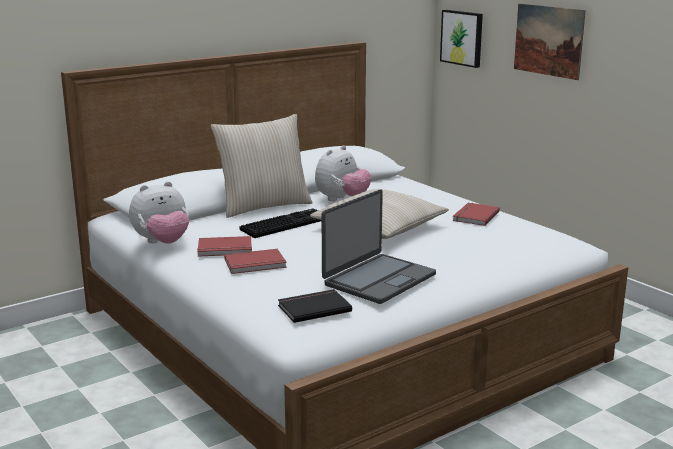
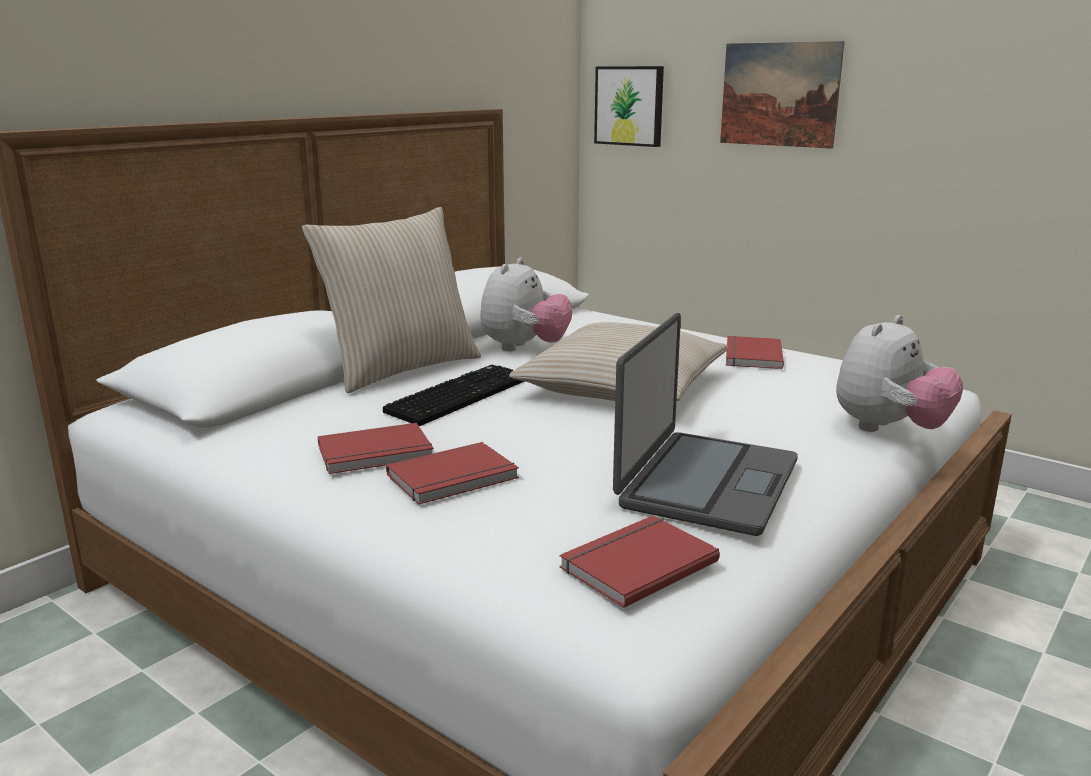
camera: 15 degrees left, 0 degrees up
(162, 243) = (241, 453): plush toy -> plush toy (889, 429)
(313, 308) = (635, 563): black book -> red book

